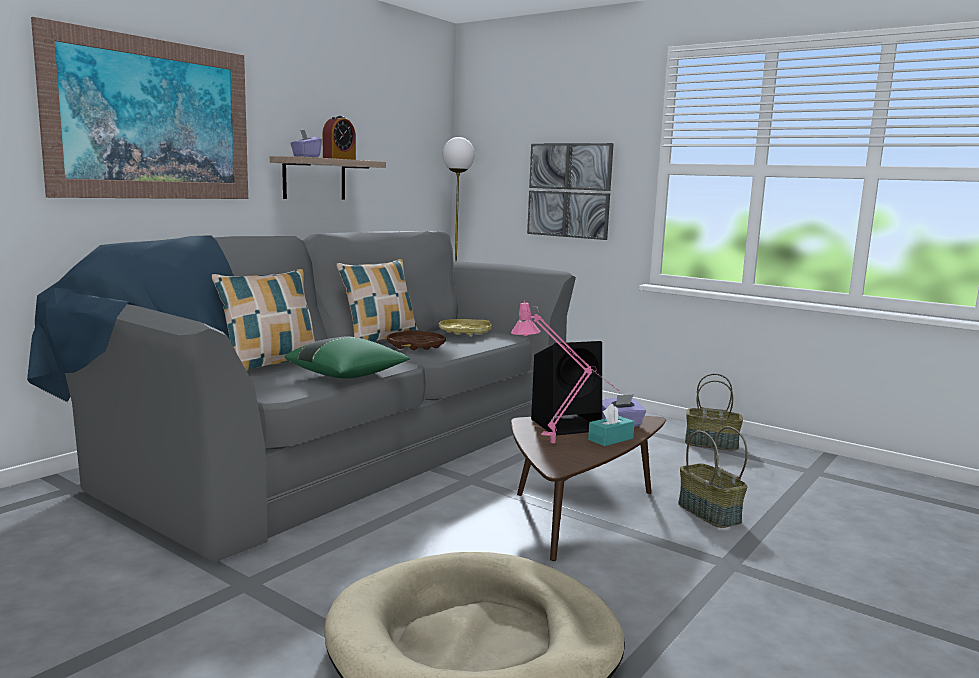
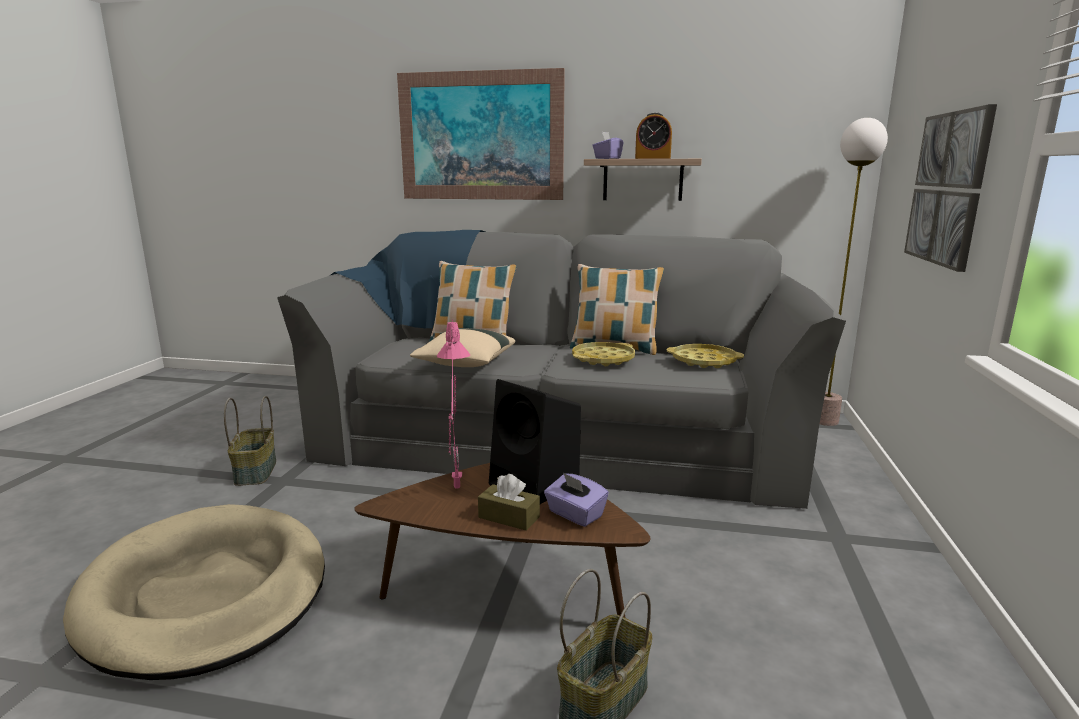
camera: 65 degrees right, 5 degrees up
(348, 376) = (465, 364): green pillow -> beige pillow
(416, 345) = (603, 359): brown tray -> yellow tray
(610, 439) = (509, 517): turquoise tissue box -> brown tissue box
(712, 443) = (917, 663): basket -> basket (256, 472)

